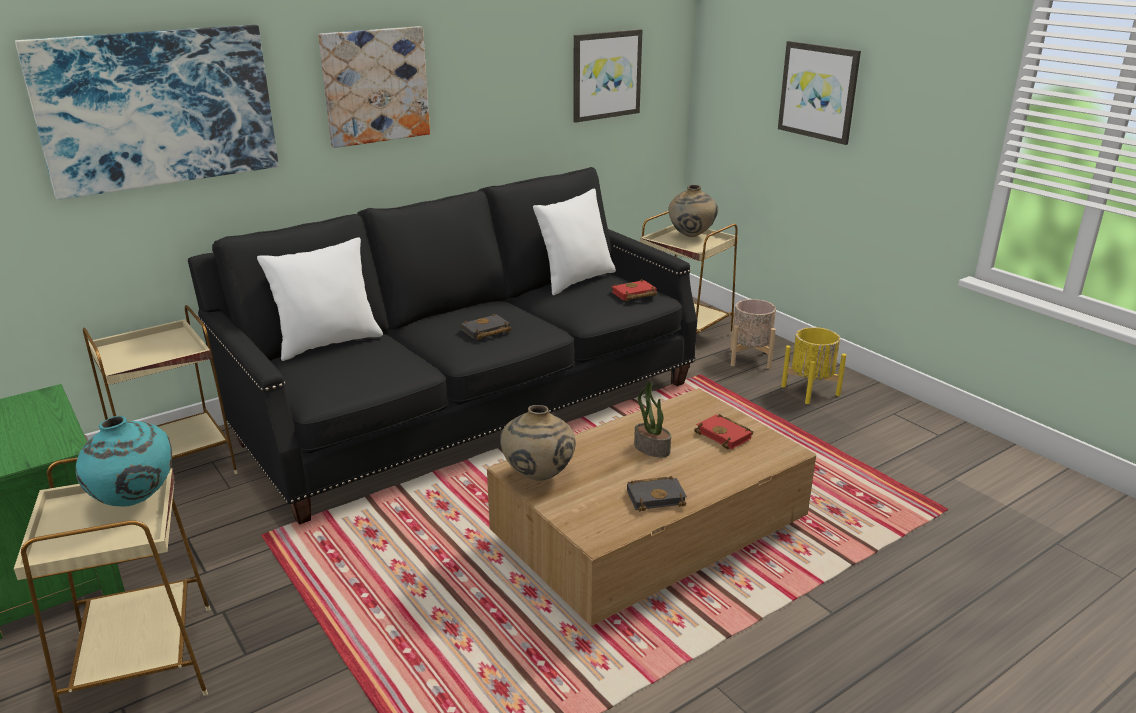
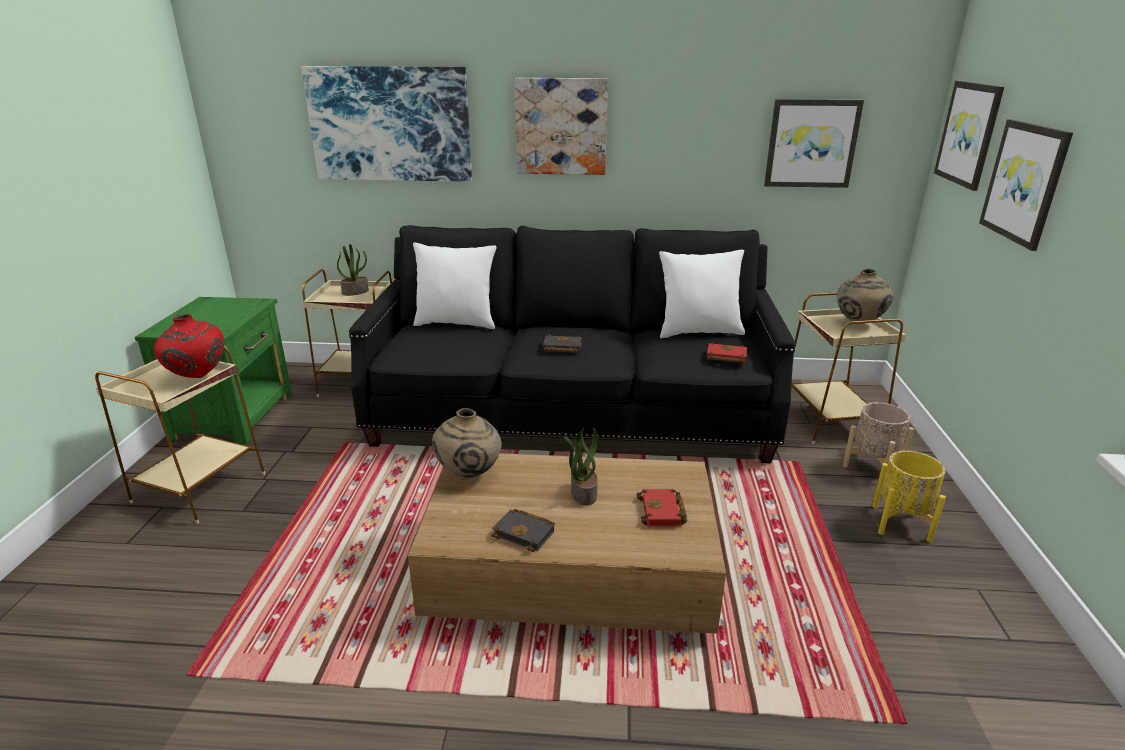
camera: 40 degrees right, 0 degrees up
(135, 502) = (198, 377): turquoise vase -> red vase
(149, 345) = (355, 292): none -> potted plant
(738, 54) = (969, 134): none -> picture

